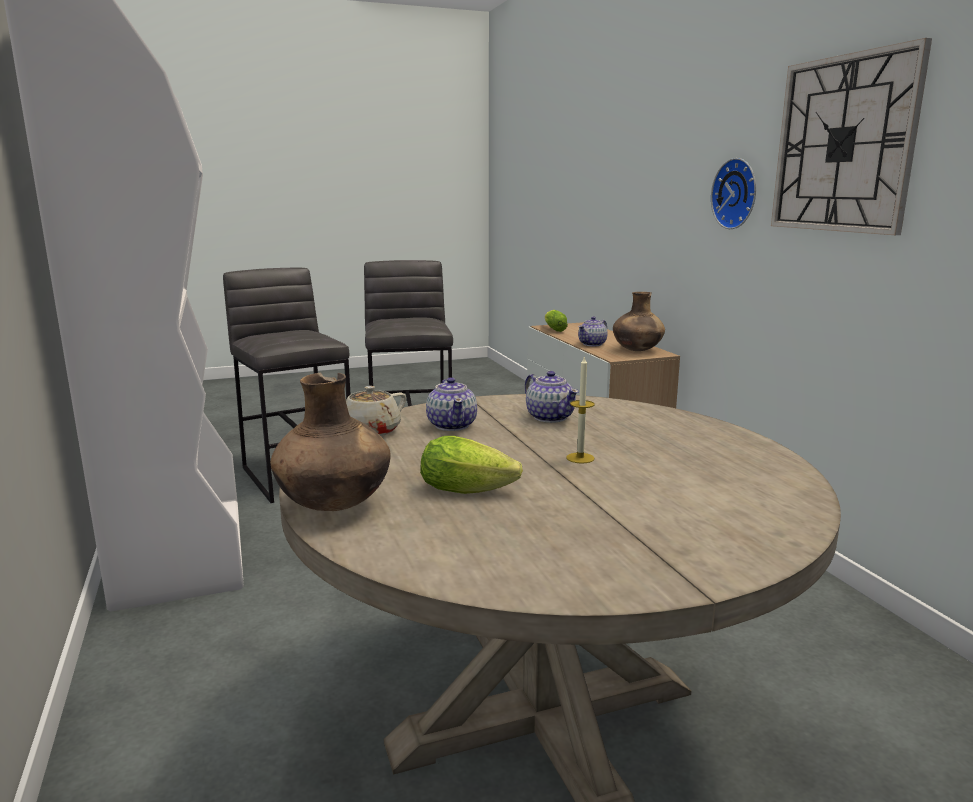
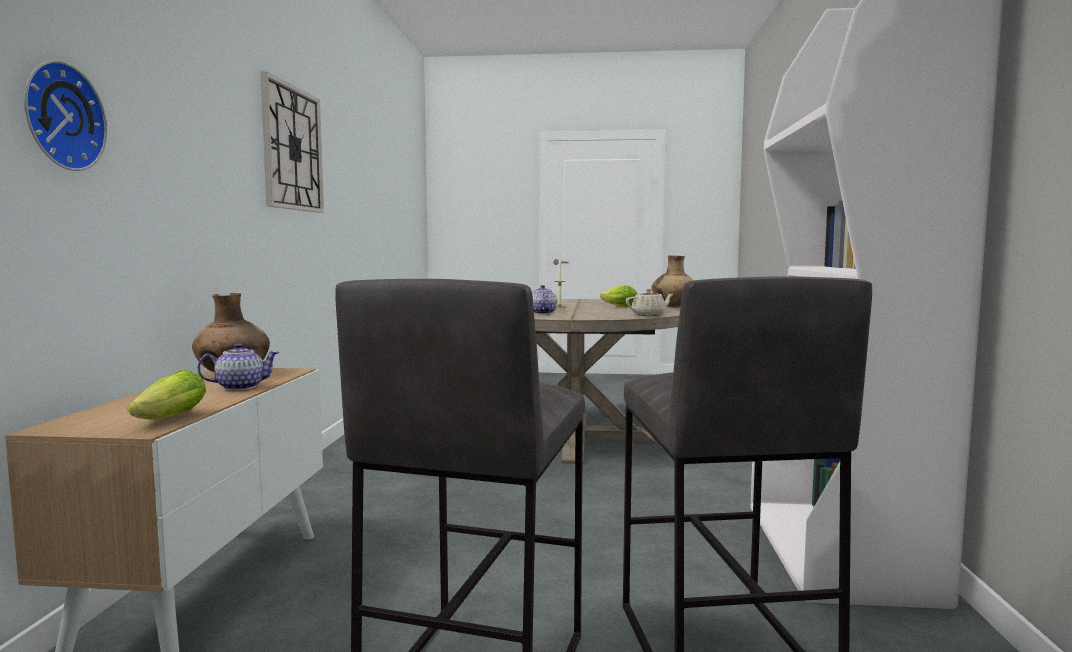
camera: 155 degrees left, 10 degrees down
(452, 425) = (601, 314): teapot -> none
(737, 194) = (235, 173): wall clock -> wall clock (59, 117)

